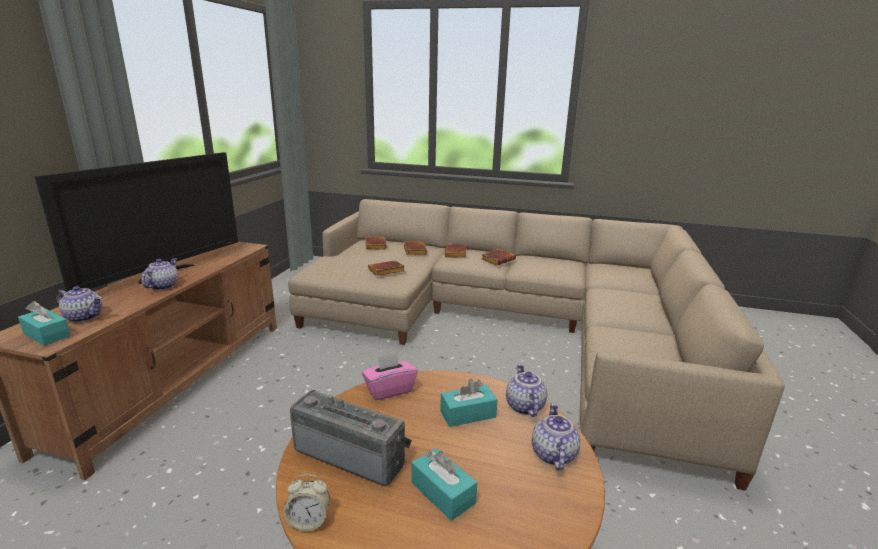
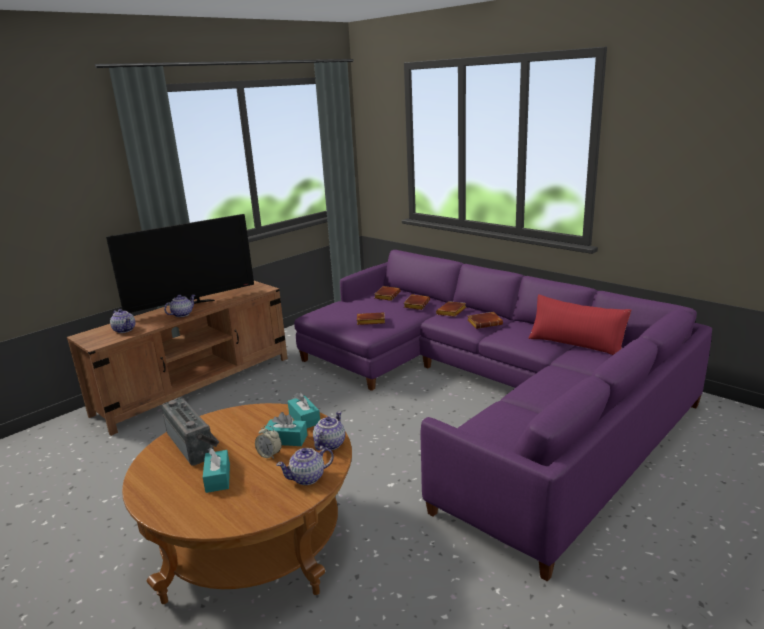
camera: 30 degrees right, 0 degrees up
(47, 335) = (99, 338): turquoise tissue box -> turquoise tissue box (304, 418)
(309, 521) = (140, 471): alarm clock -> alarm clock (269, 455)
(389, 390) = (256, 412): pink tissue box -> none
(513, 326) = (486, 392): beige sofa -> purple sofa
(553, 455) = (308, 478): teapot -> teapot turned 150 degrees counterclockwise
(592, 267) = (576, 344): none -> red pillow

